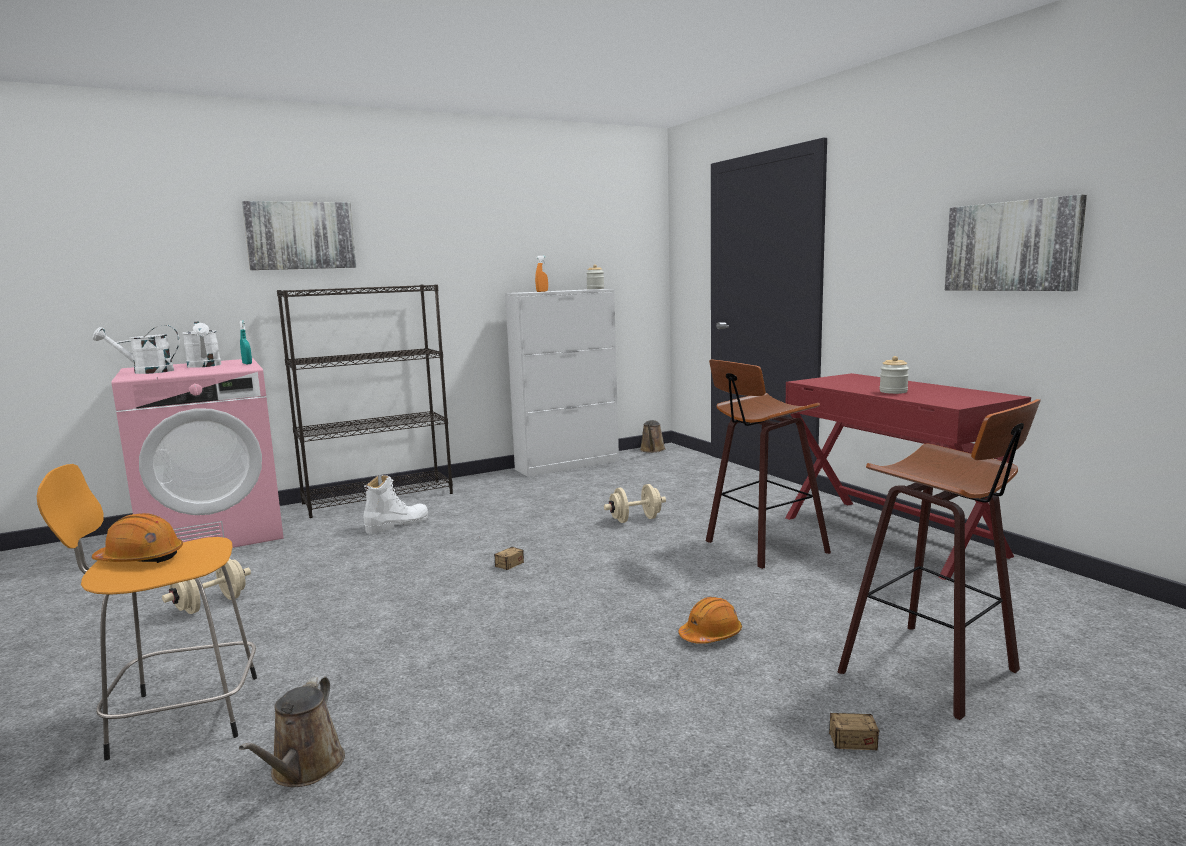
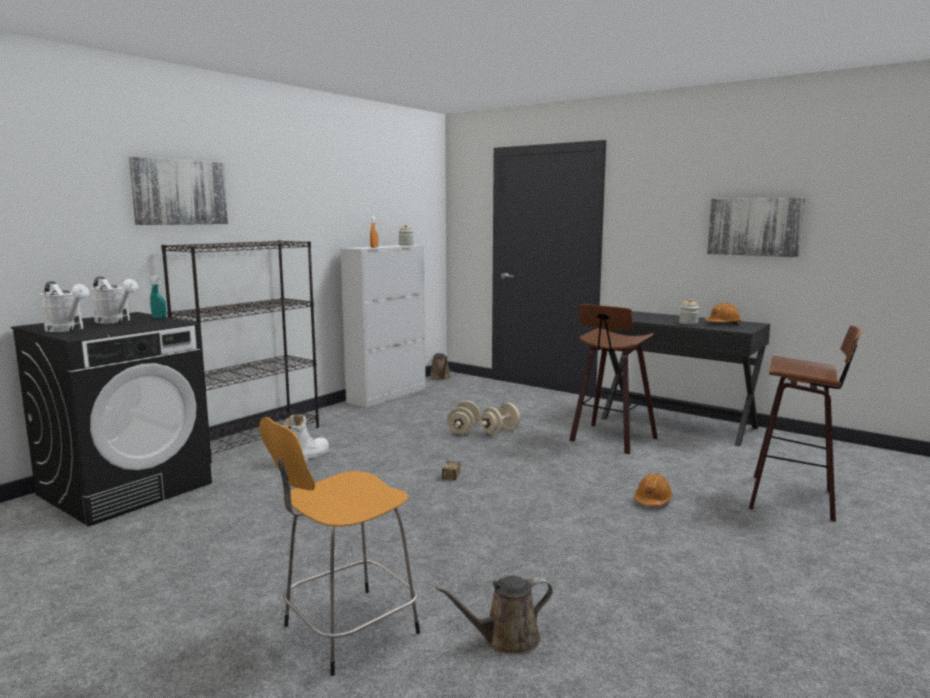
camera: 25 degrees left, 0 degrees up
(140, 558) = (320, 496): orange hard hat -> orange hard hat (723, 323)
(146, 372) = (68, 329): white watering can -> white watering can turned 105 degrees counterclockwise
(211, 605) = (230, 547): beige dumbbell -> beige dumbbell (463, 430)
(214, 533) = (126, 488): pink washing machine -> black washing machine
(304, 769) = (506, 639): brown watering can -> brown watering can turned 90 degrees clockwise
(824, 741) = (787, 547): storage box -> none
(891, 535) = (678, 423): red desk -> black desk

